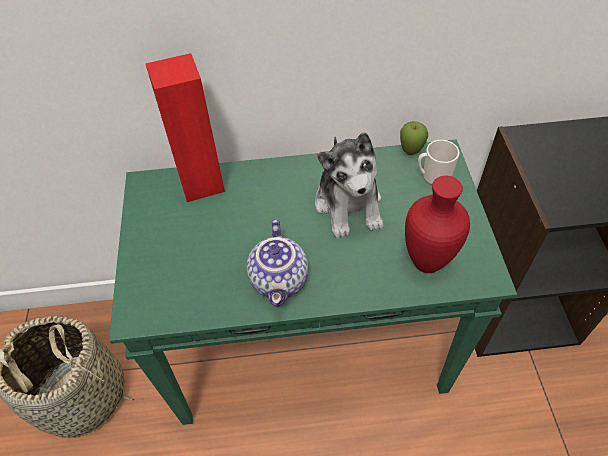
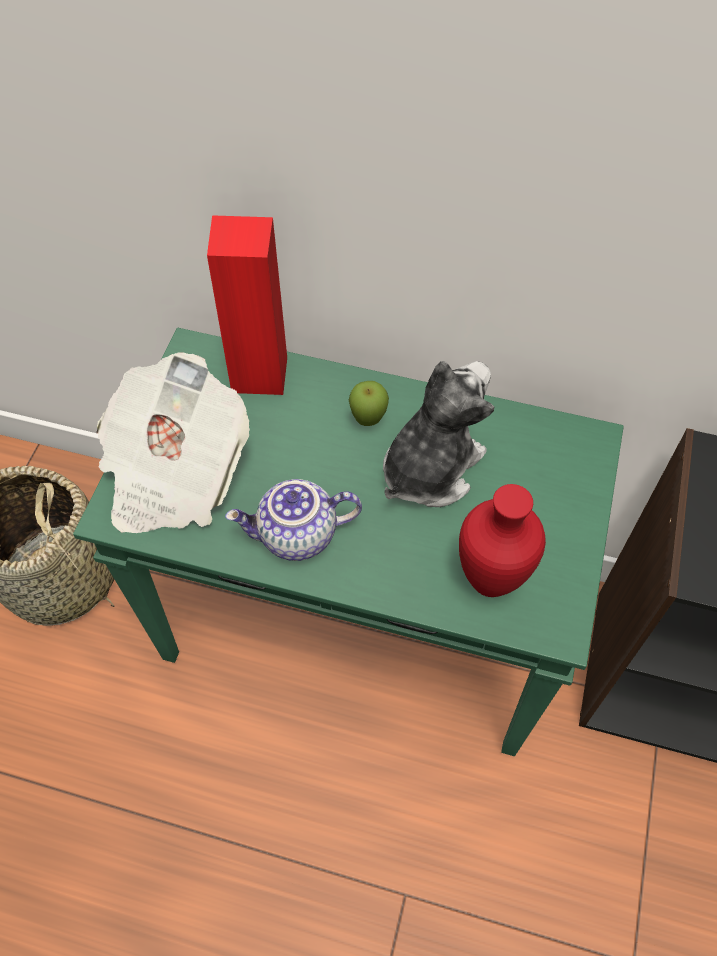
camera: 20 degrees right, 5 degrees up
(168, 269) = (174, 472): none -> newspaper
(280, 281) = (297, 536): teapot -> teapot turned 60 degrees clockwise
(349, 205) = (430, 468): plush toy -> plush toy turned 150 degrees counterclockwise
(410, 152) = (549, 422): apple -> apple (368, 421)
(433, 176) = (561, 467): mug -> none

